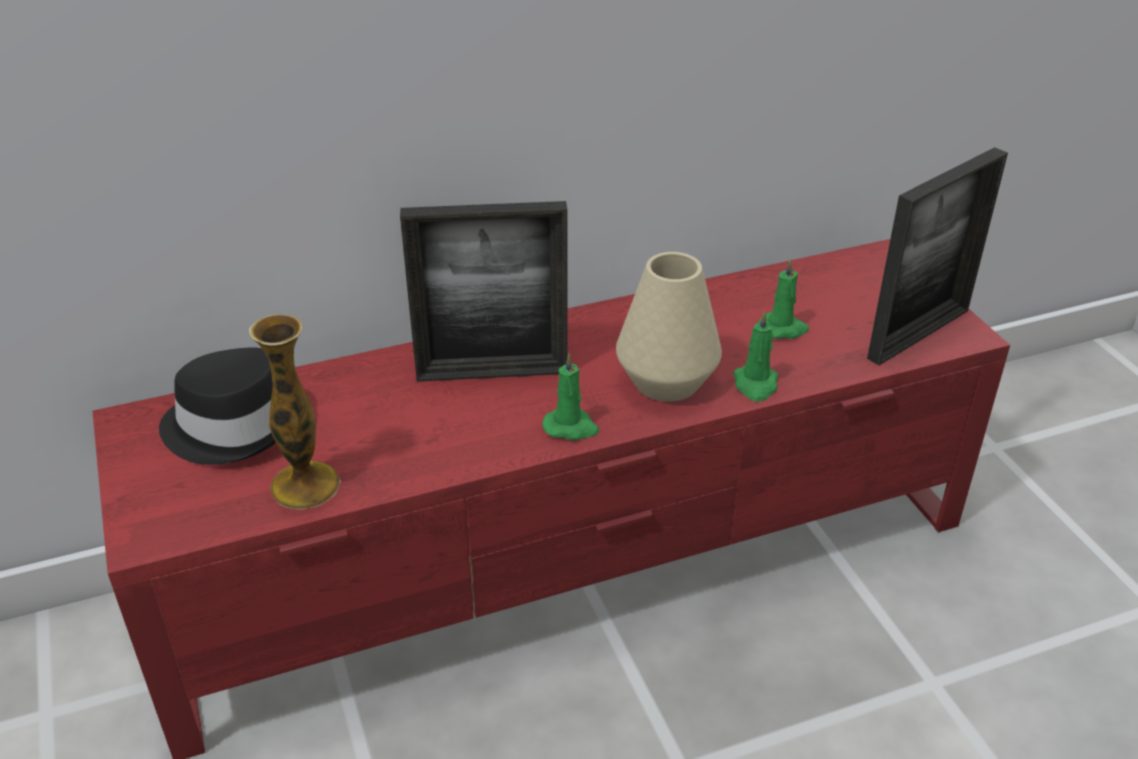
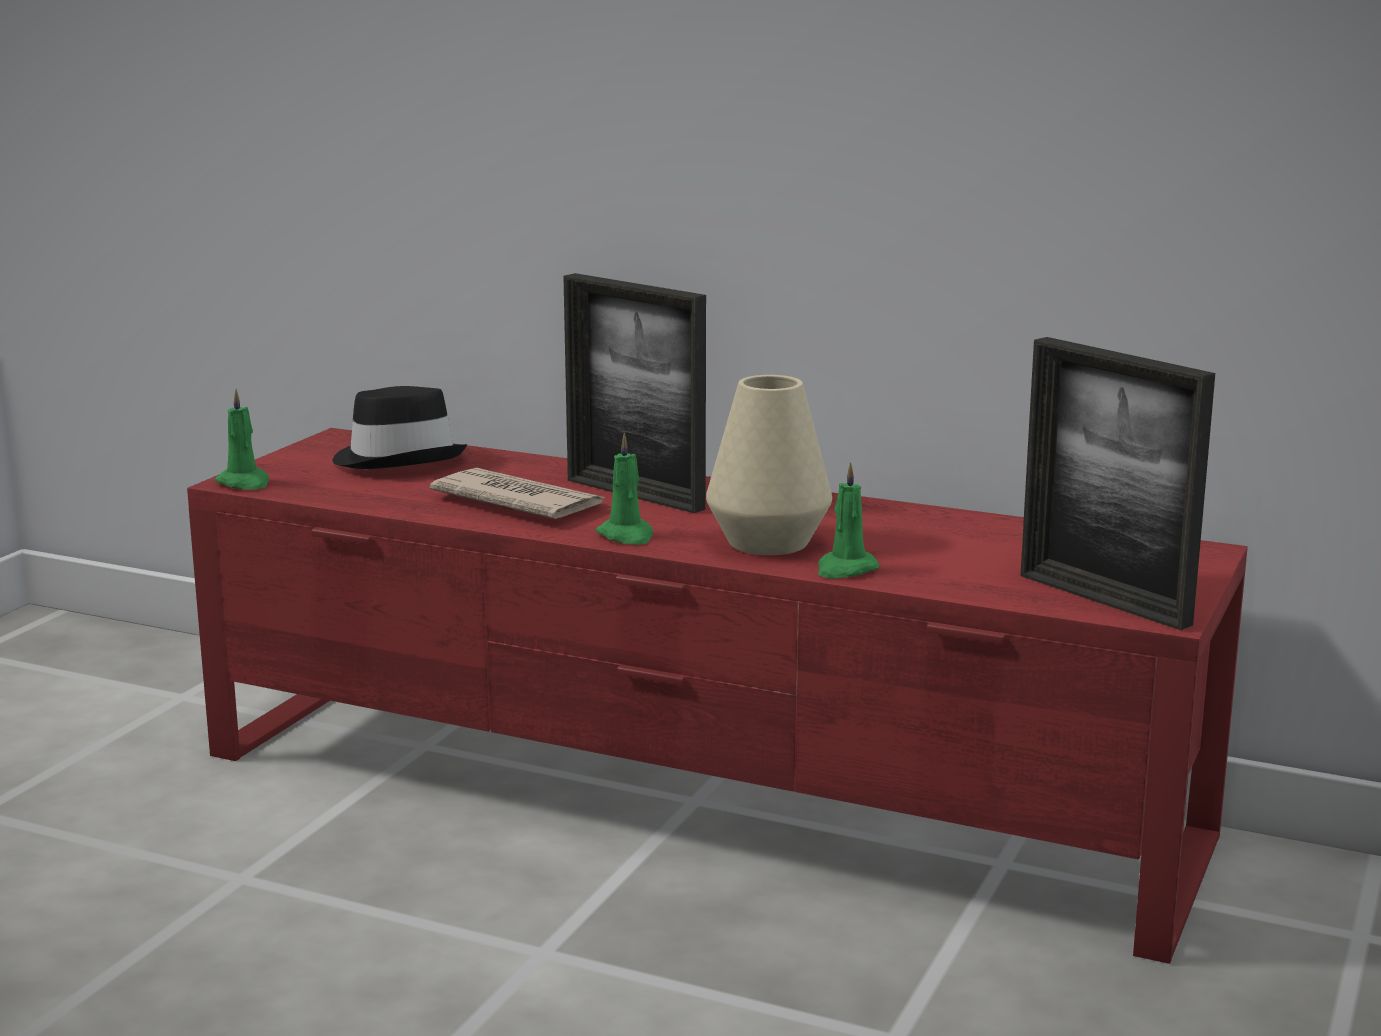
camera: 45 degrees right, 20 degrees down
(305, 485) = (377, 496): vase -> none
(427, 429) = (518, 502): none -> newspaper
(783, 329) = (961, 553): green candle -> green candle (244, 483)
(918, 334) = (1103, 599): picture frame -> picture frame turned 45 degrees clockwise

